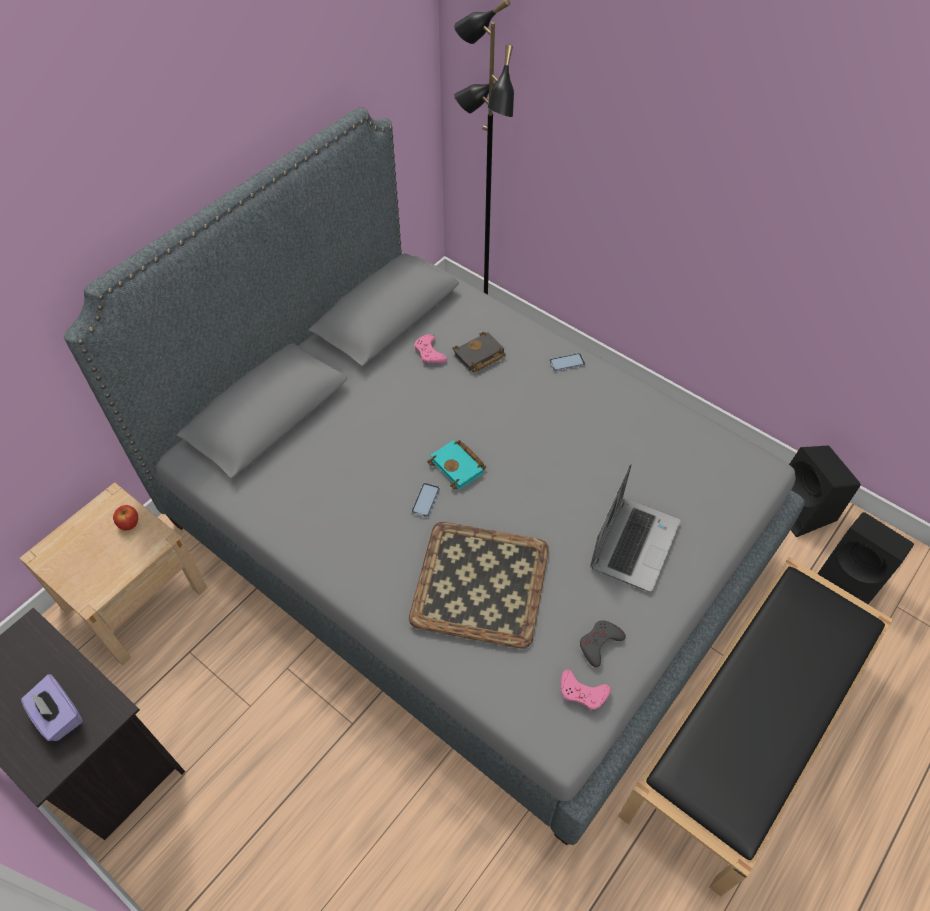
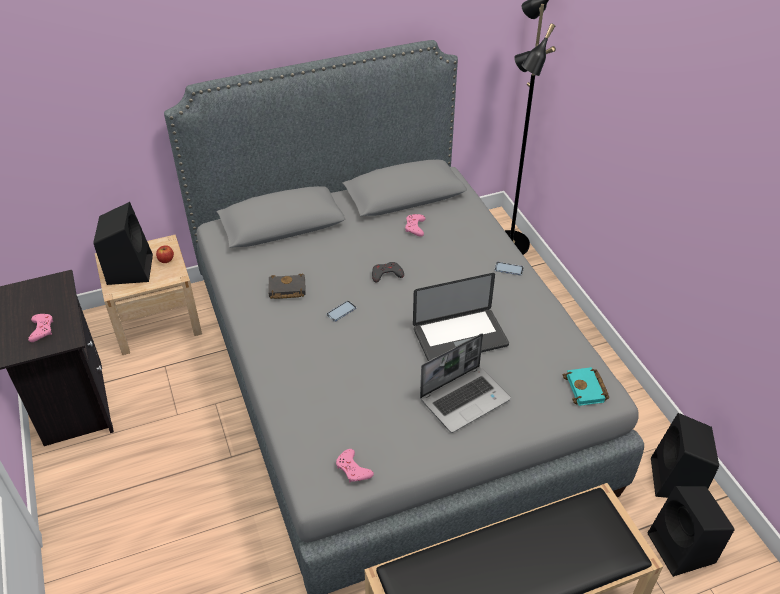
camera: 30 degrees right, 10 degrees down
(59, 716) = (42, 329): purple tissue box -> pink game controller
(87, 557) = (130, 268): none -> black speaker
(459, 467) = (379, 301): turquoise book -> turquoise book (587, 389)
(479, 356) = (448, 242): black book -> black book (286, 290)
(482, 582) = (338, 374): tray -> none
(577, 471) = (460, 337): none -> laptop
(599, 644) = (389, 446): grey game controller -> grey game controller (386, 274)

